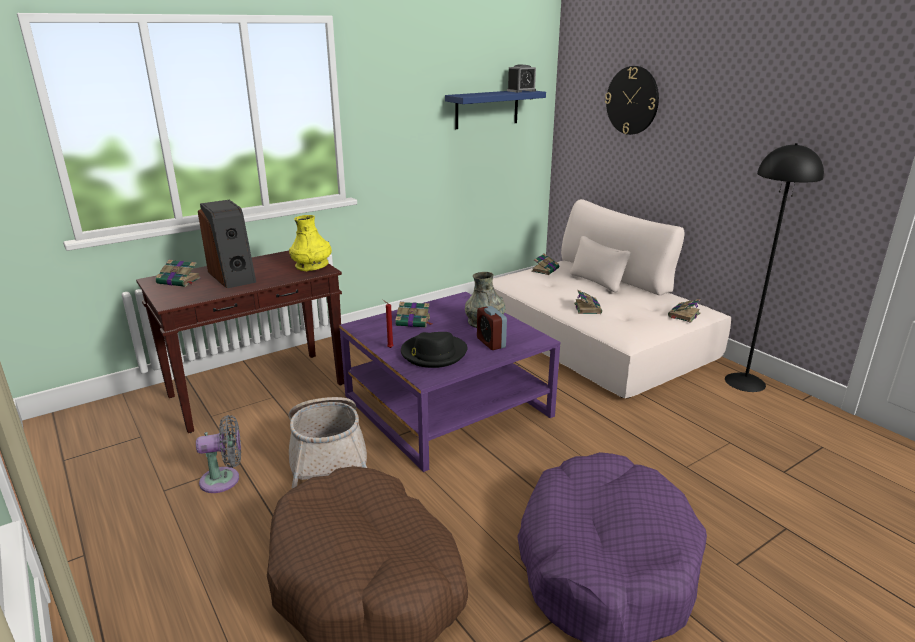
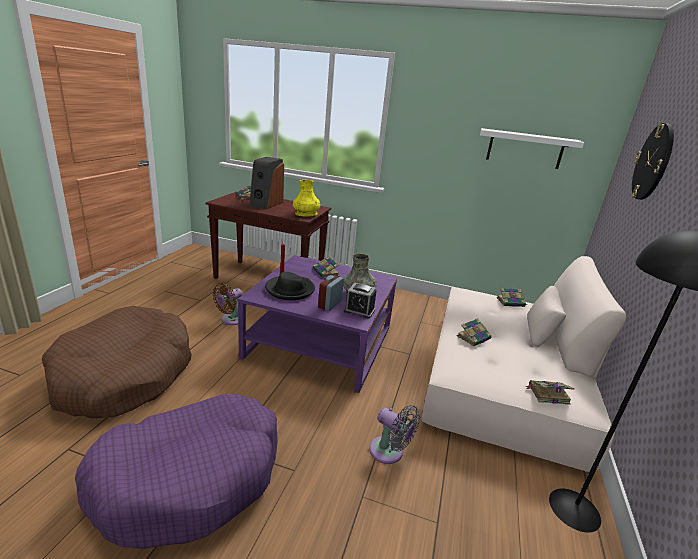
camera: 50 degrees right, 0 degrees up
(224, 480) = (183, 301): grey fan -> grey fan (389, 452)
(328, 452) = (231, 320): basket -> brown fan
(487, 109) = (525, 149): blue shelf -> white shelf
(521, 91) = (562, 138): alarm clock -> alarm clock (359, 311)

